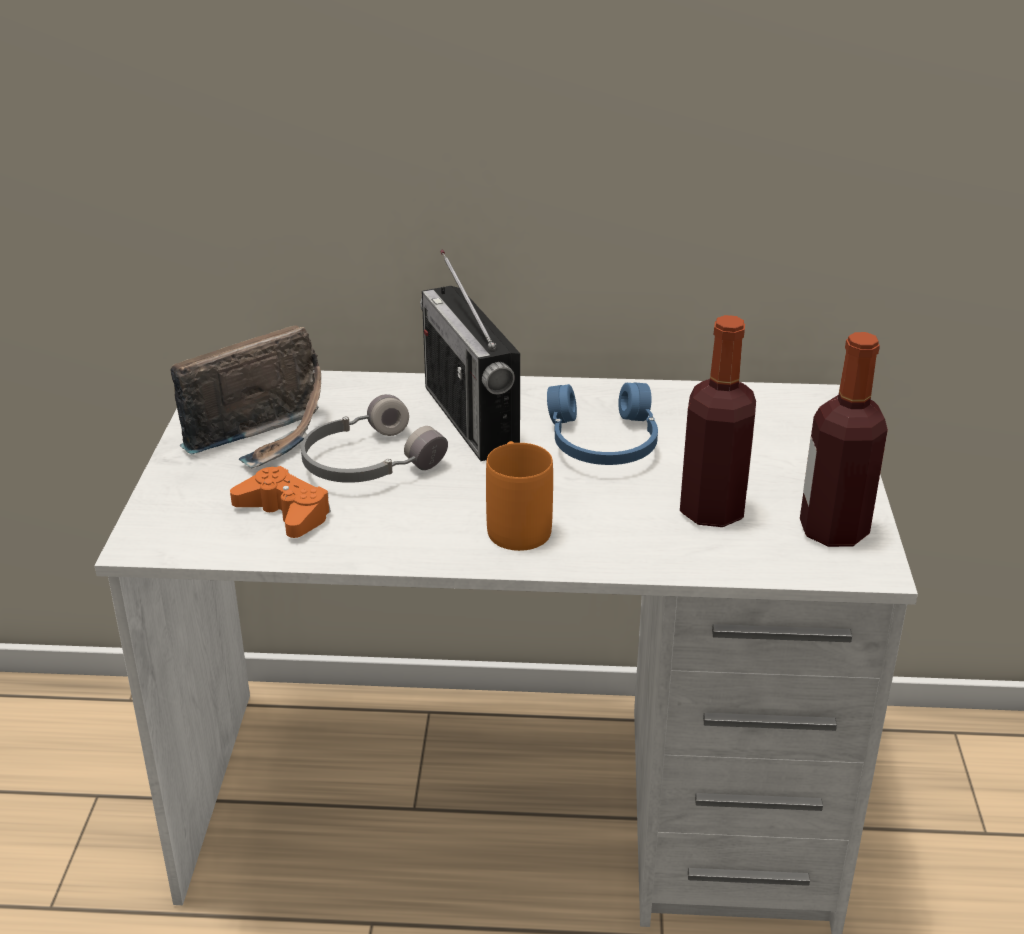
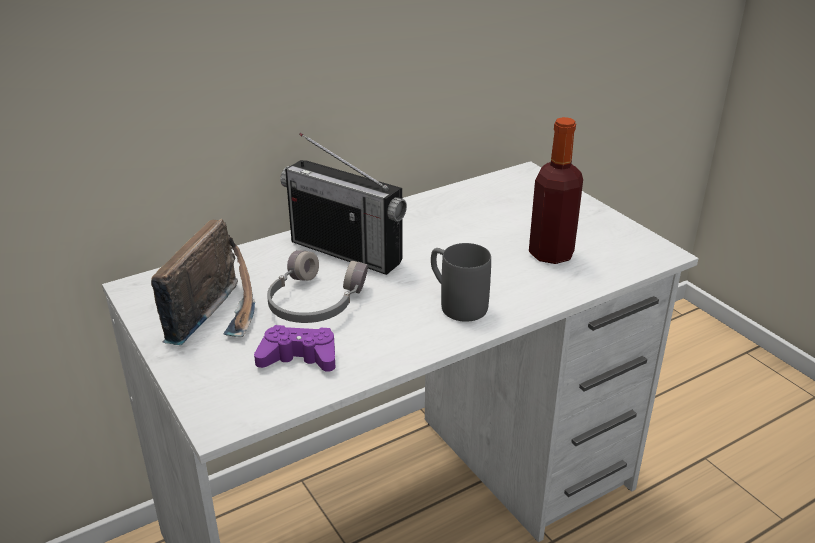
camera: 35 degrees left, 0 degrees up
(285, 512) = (299, 357): orange game controller -> purple game controller
(516, 523) = (456, 303): orange mug -> grey mug
(601, 443) = (443, 238): blue headphones -> none
(833, 531) = (621, 241): bottle -> none

